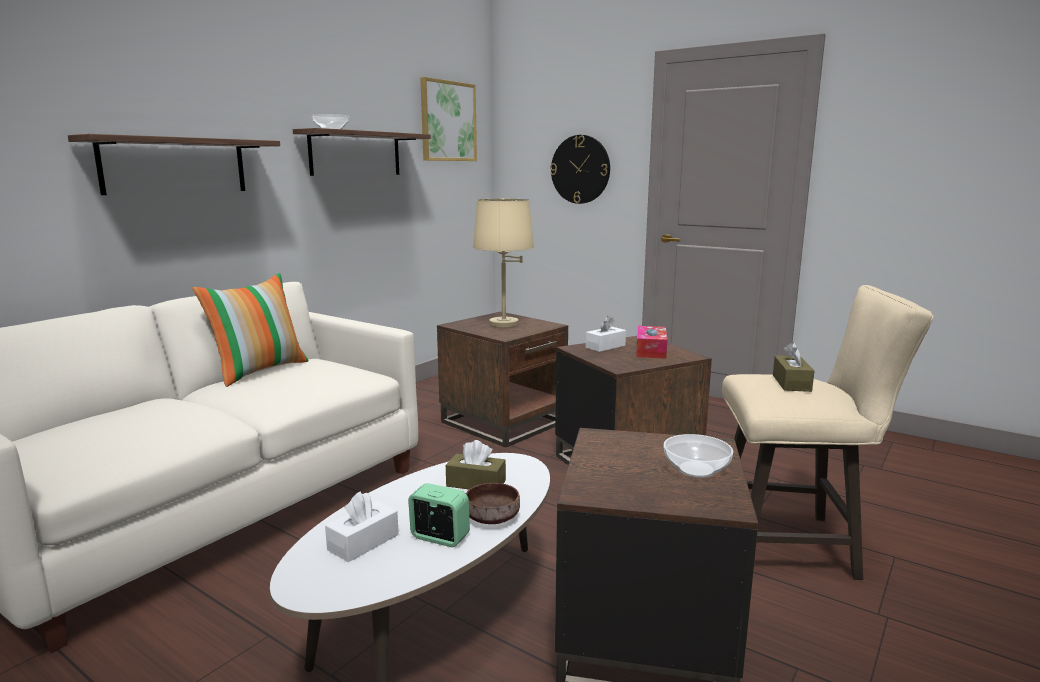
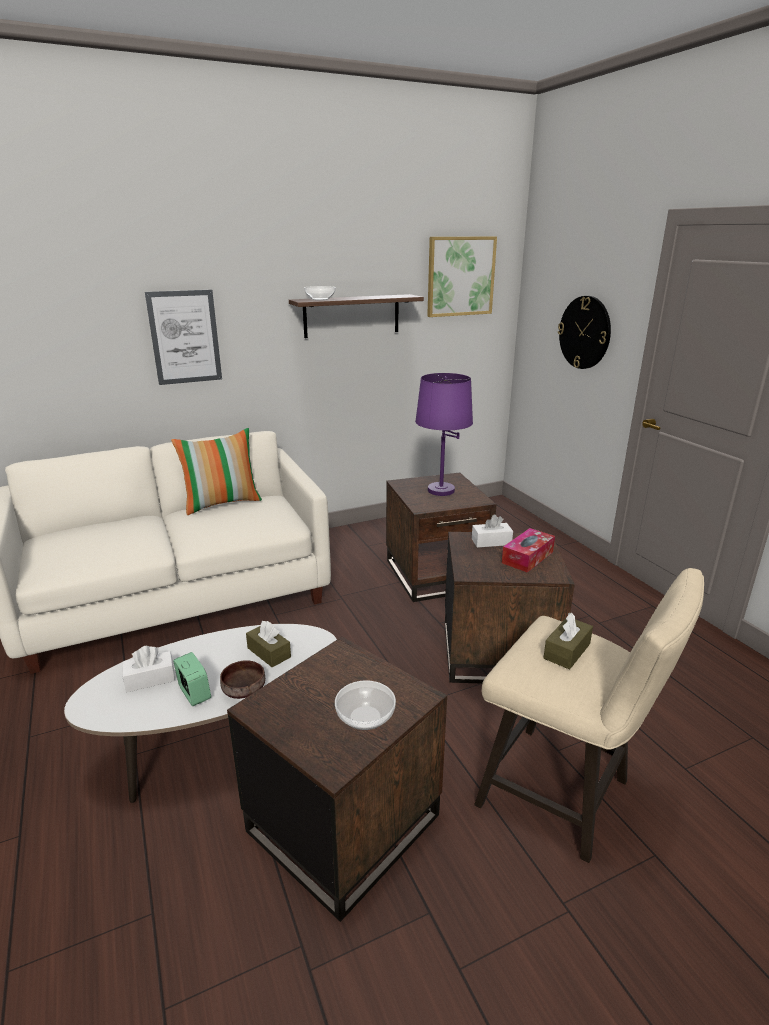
camera: 30 degrees right, 10 degrees up
(175, 166) = (185, 337): shelf -> picture
(503, 324) = (440, 490): beige table lamp -> purple table lamp

